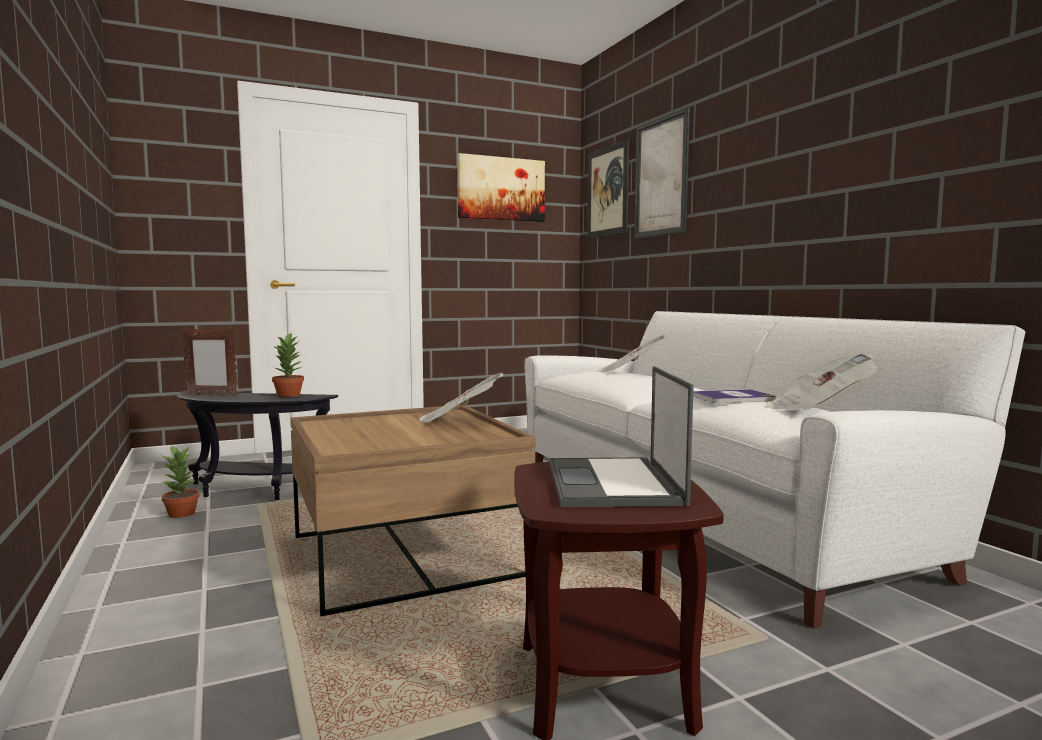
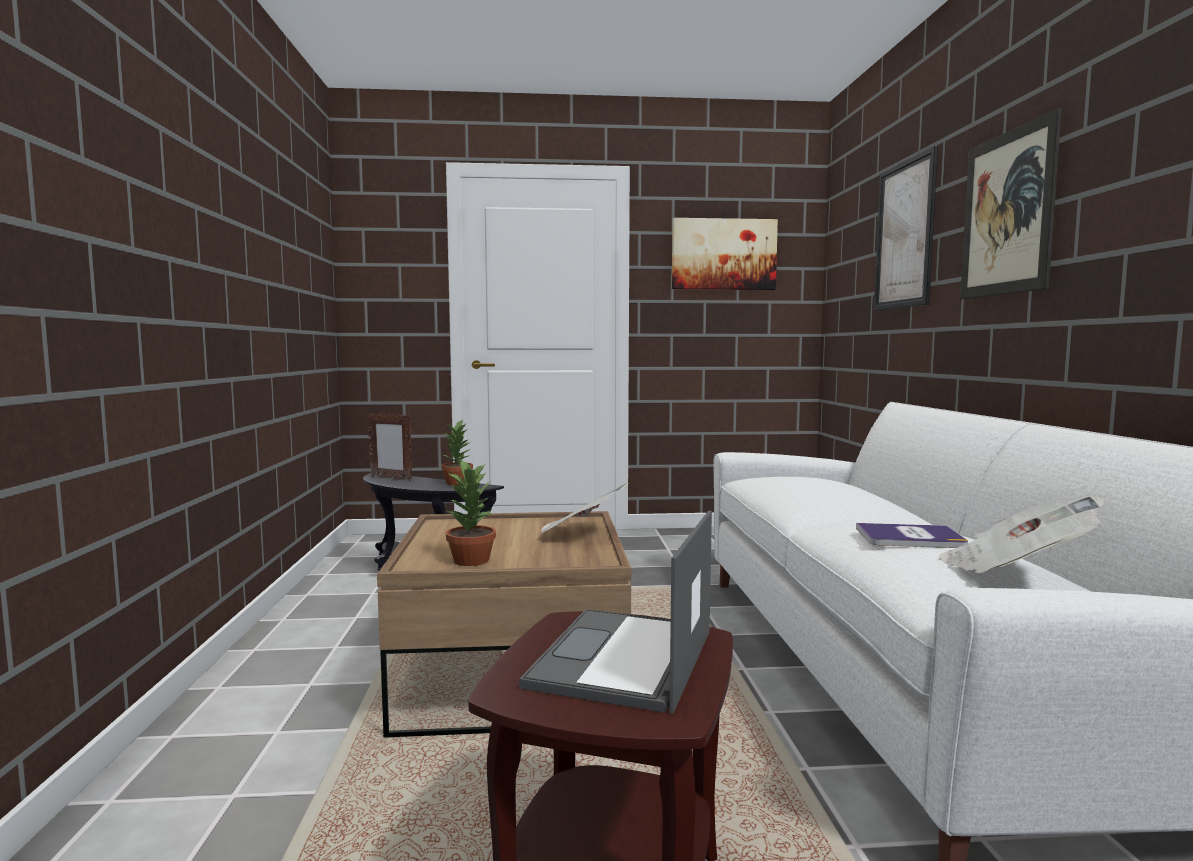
camera: 20 degrees right, 0 degrees up
(182, 513) = (348, 594): potted plant -> potted plant (472, 560)
(607, 191) = (850, 252): picture -> picture (1007, 213)
(631, 372) = (828, 482): newspaper -> none

